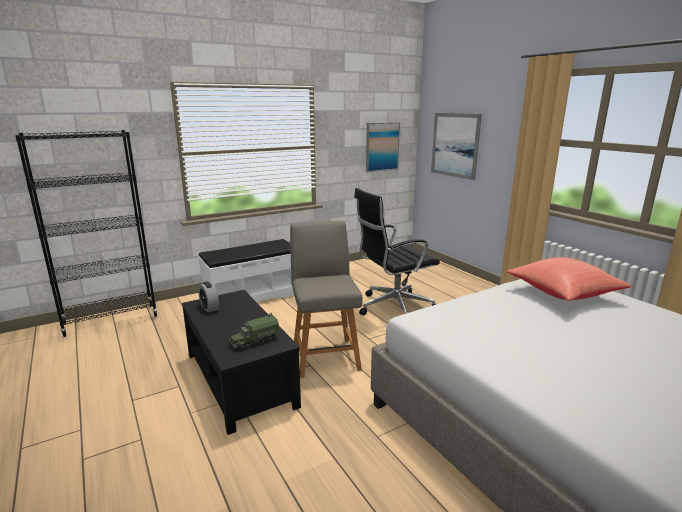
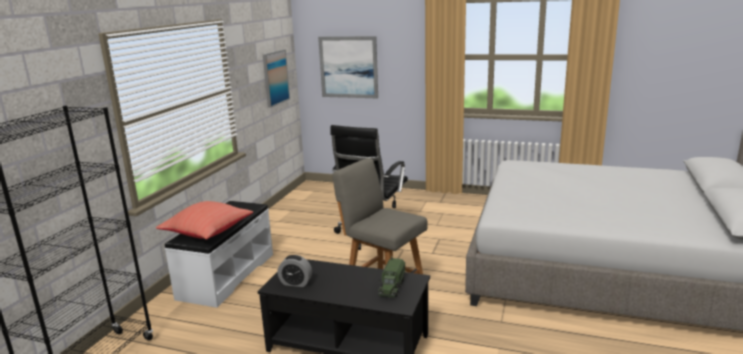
camera: 40 degrees left, 0 degrees up
(564, 294) = (541, 172): red pillow -> red pillow (208, 232)

